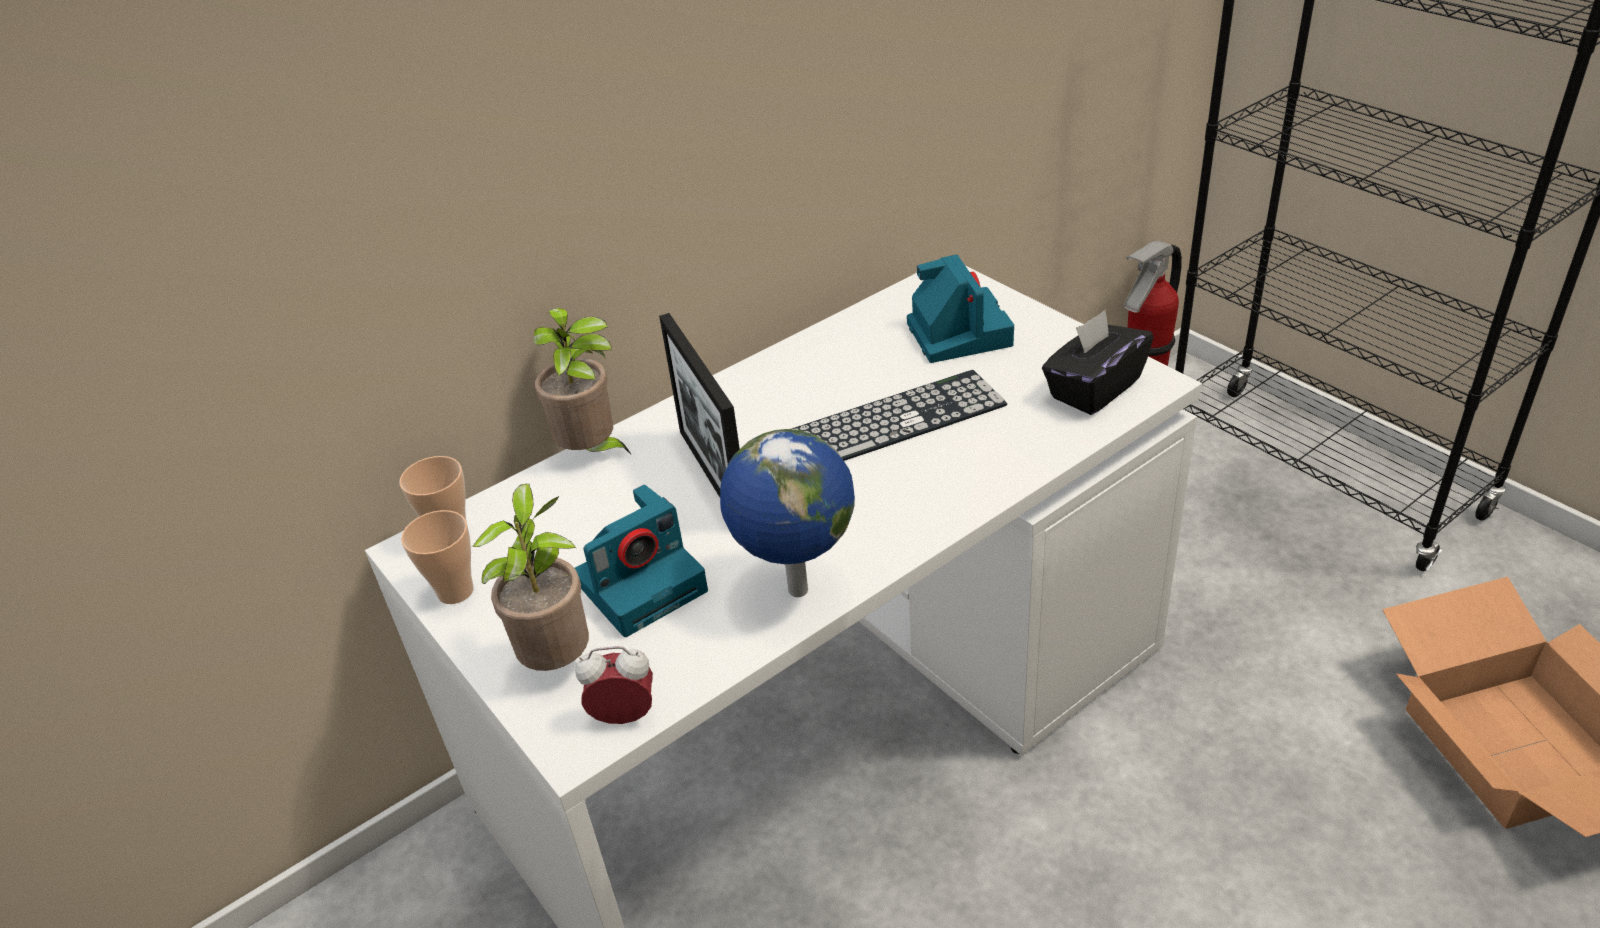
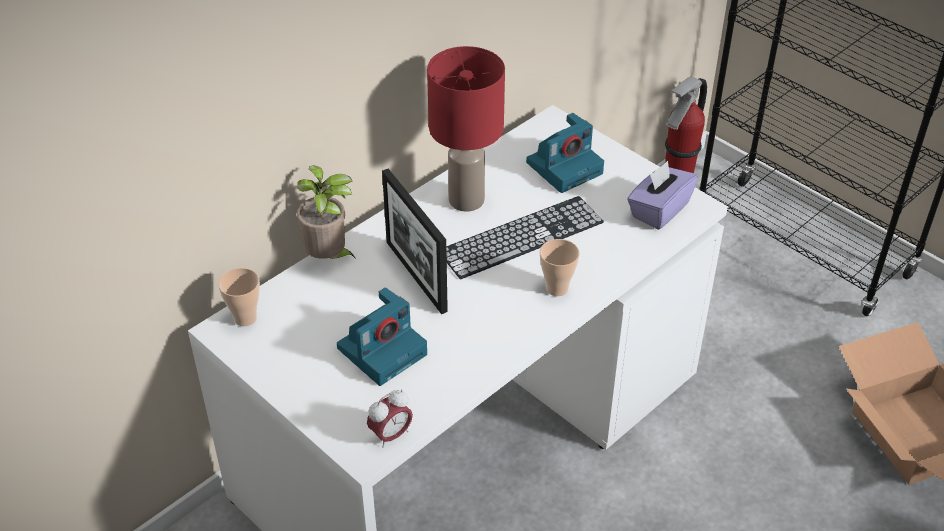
camera: 10 degrees left, 5 degrees up
(455, 591) = (260, 358): cup -> cup (557, 288)
(560, 660) = (341, 402): potted plant -> none
(625, 716) = (391, 435): alarm clock -> alarm clock turned 150 degrees clockwise
(795, 591) = (483, 353): globe -> none
(805, 377) = (465, 200): none -> red table lamp
(957, 333) = (565, 167): camera -> camera turned 75 degrees clockwise
(1094, 389) = (659, 210): black tissue box -> purple tissue box

